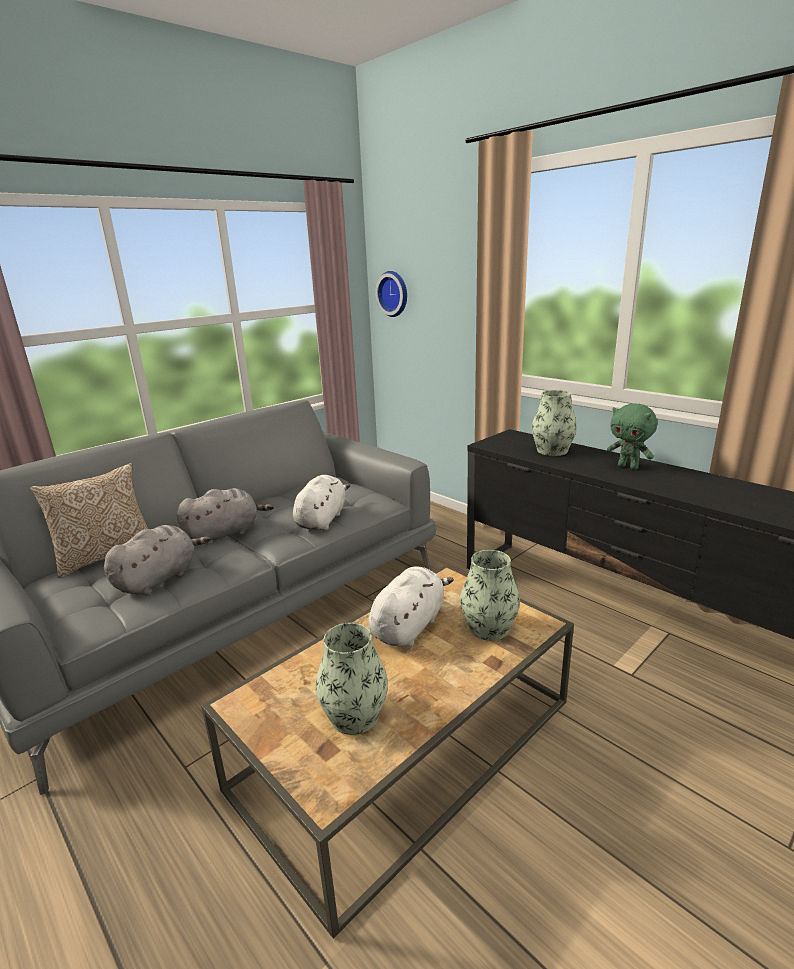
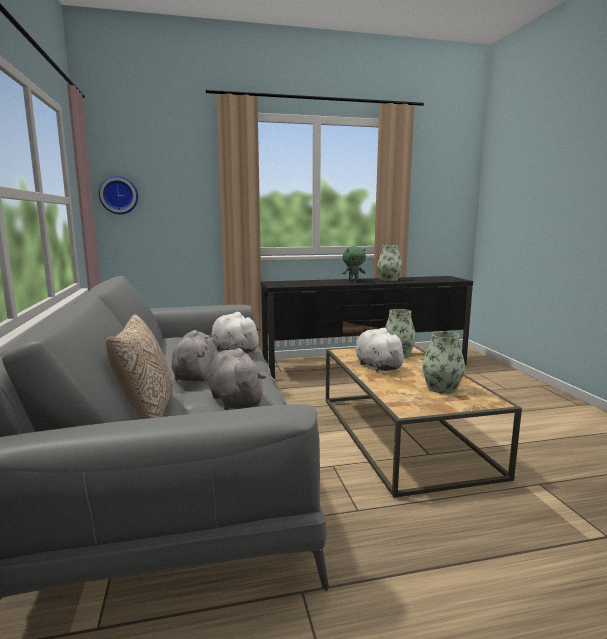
camera: 60 degrees left, 10 degrees down
(552, 451) = (310, 282): vase -> vase (389, 280)

